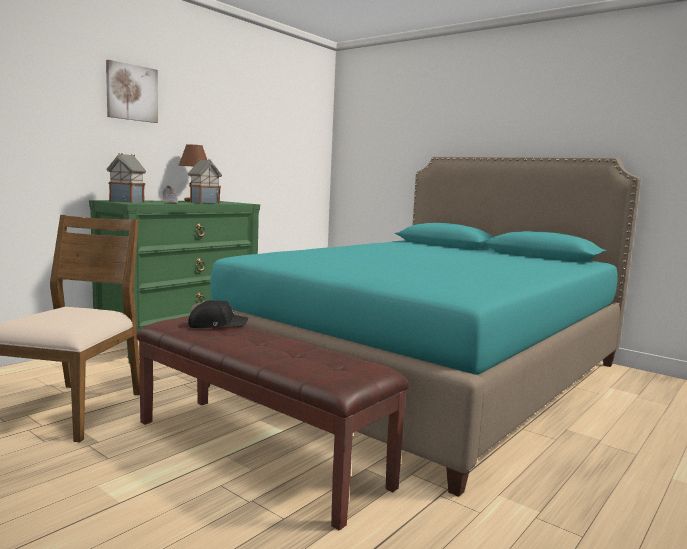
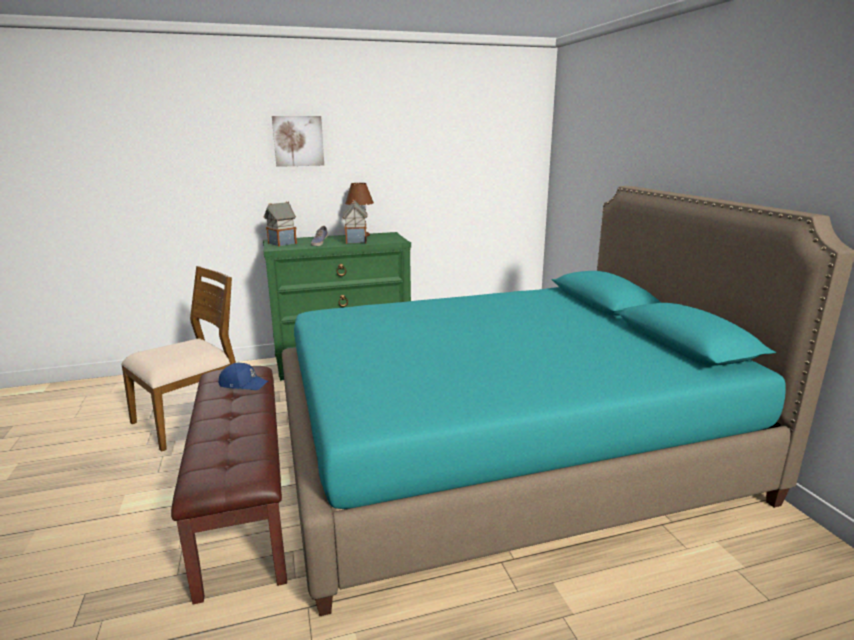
camera: 35 degrees right, 10 degrees up
(216, 325) = (243, 384): black cap -> blue cap

